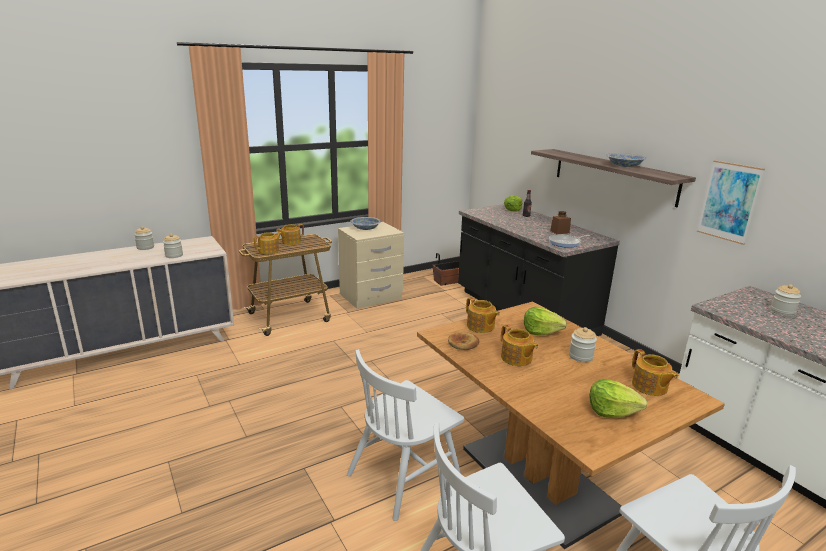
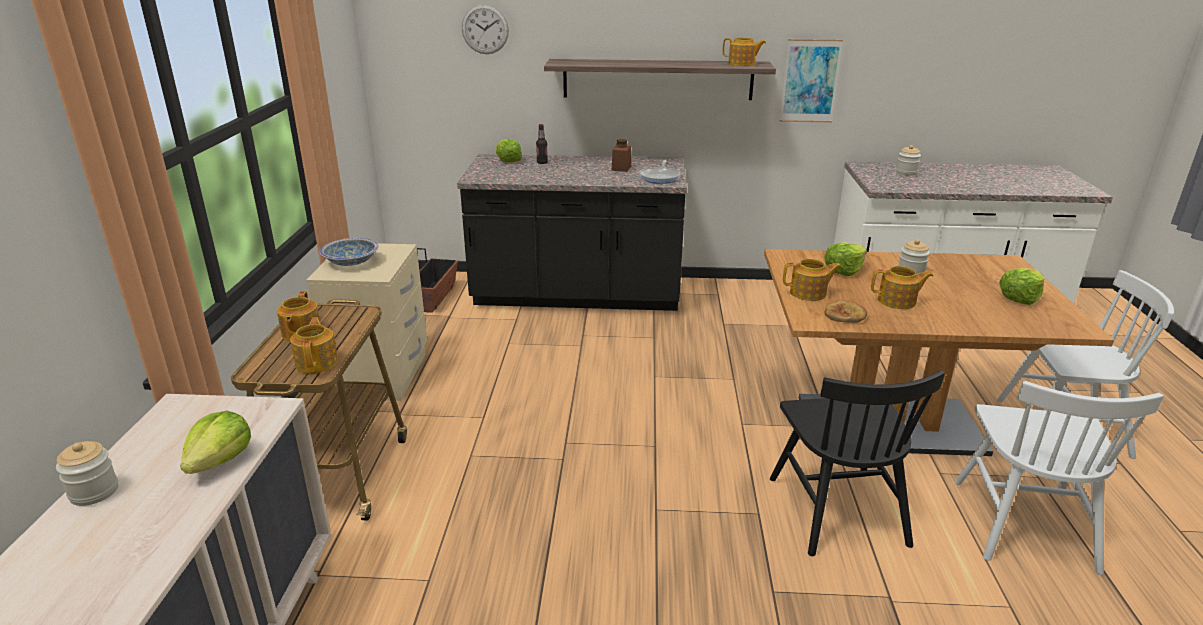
camera: 55 degrees left, 5 degrees up
(174, 255) = (220, 460): jar -> lettuce
(404, 476) = (837, 510): white chair -> black chair
(525, 124) = (485, 29): none -> wall clock
(624, 166) = (691, 63): bowl -> none
(649, 387) = (983, 269): teapot -> teapot (742, 64)

